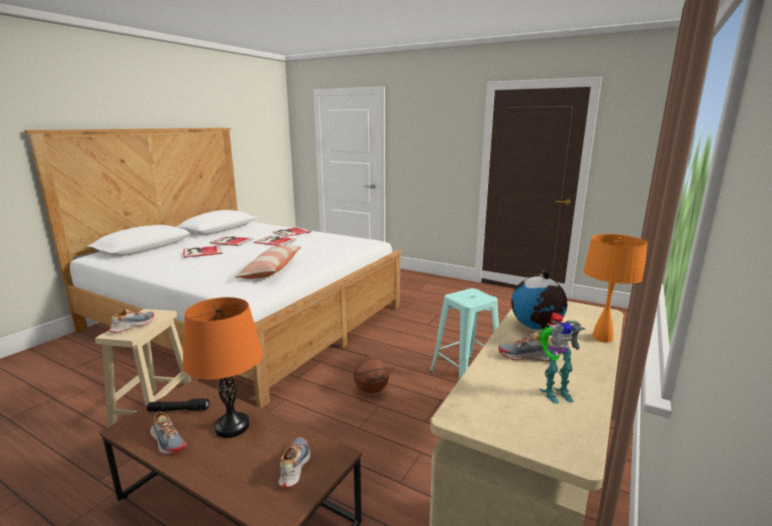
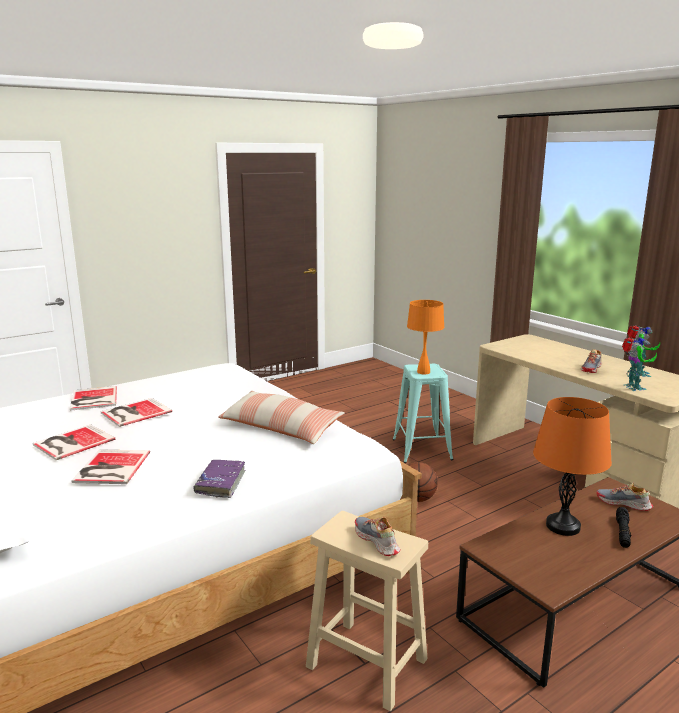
camera: 65 degrees left, 0 degrees up
(168, 440) = (579, 561): shoe -> none
(178, 410) = (524, 555): black flashlight -> black flashlight (622, 532)
(186, 272) = (221, 483): none -> purple book
(479, 388) = (632, 388): none -> toy robot
(536, 327) = (545, 356): globe -> none
(601, 338) = (569, 348): orange table lamp -> orange table lamp (423, 372)

